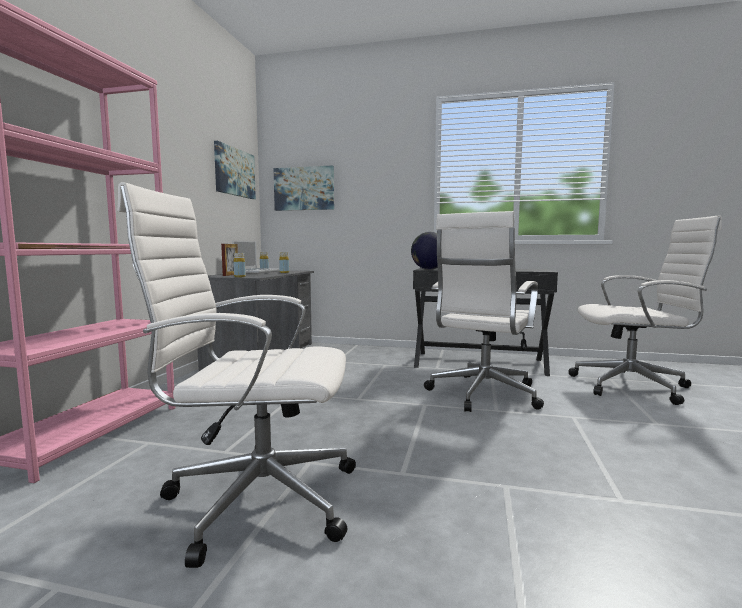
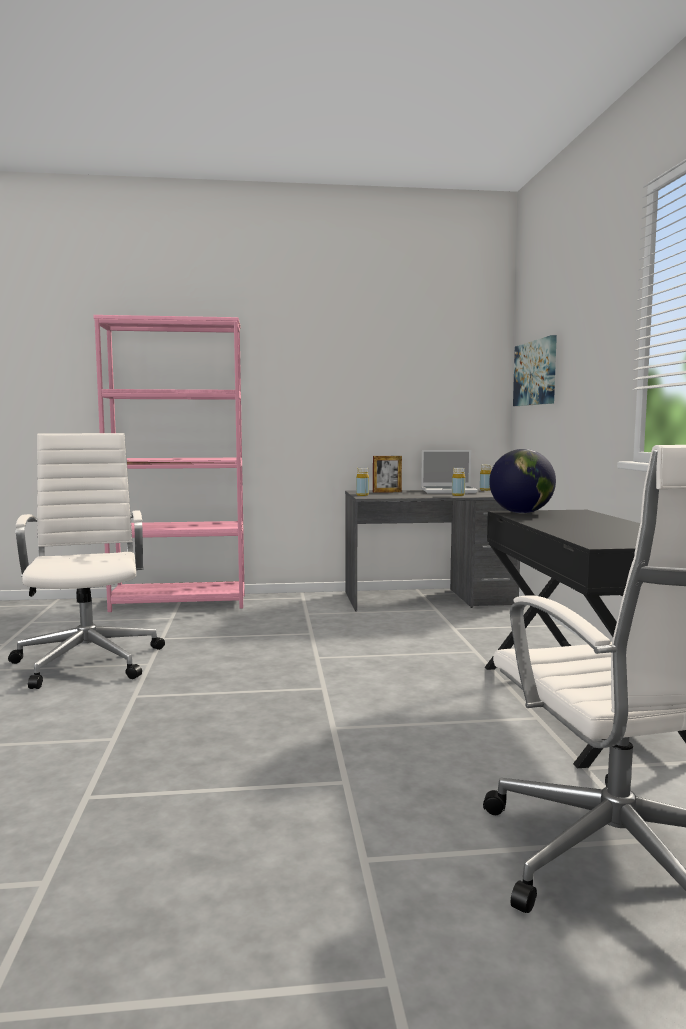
camera: 70 degrees right, 0 degrees up
(234, 172) = (446, 363): picture -> none
(482, 394) = (396, 716): white office chair -> none

